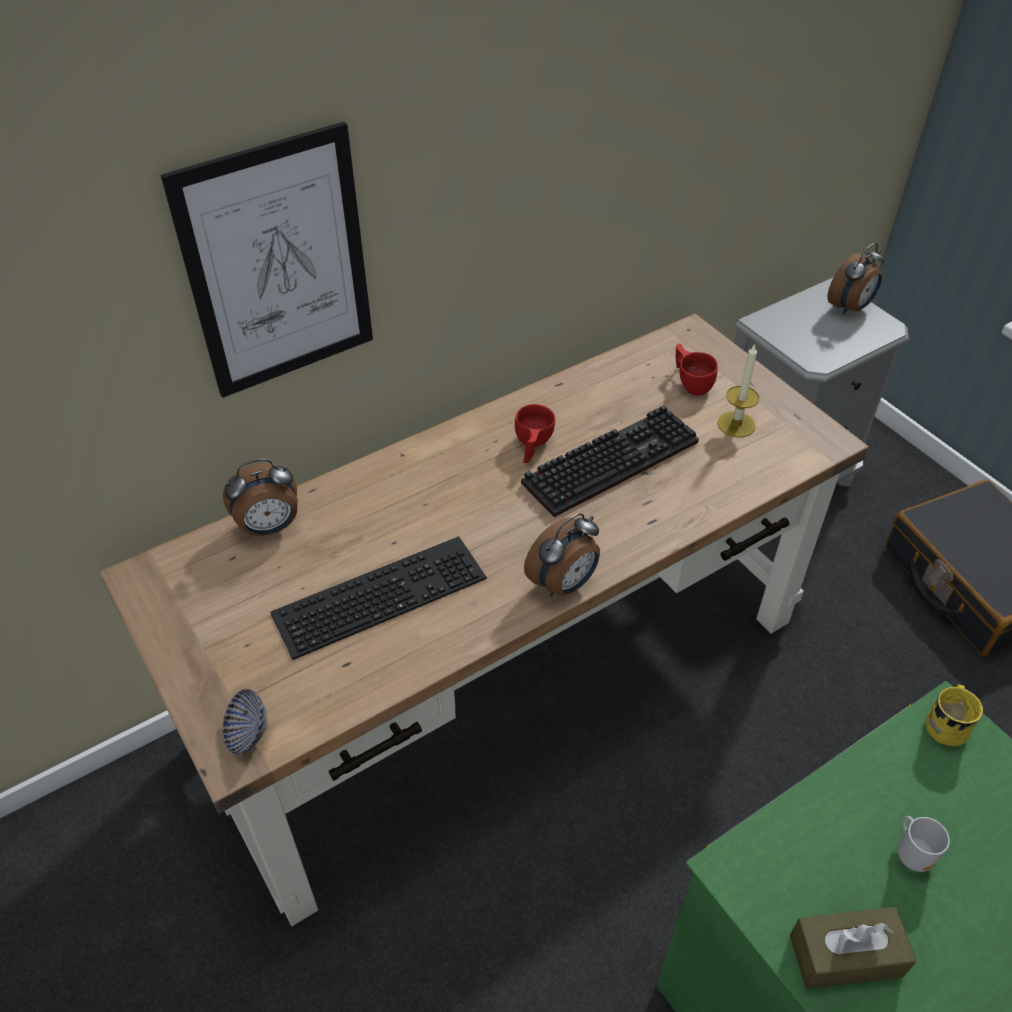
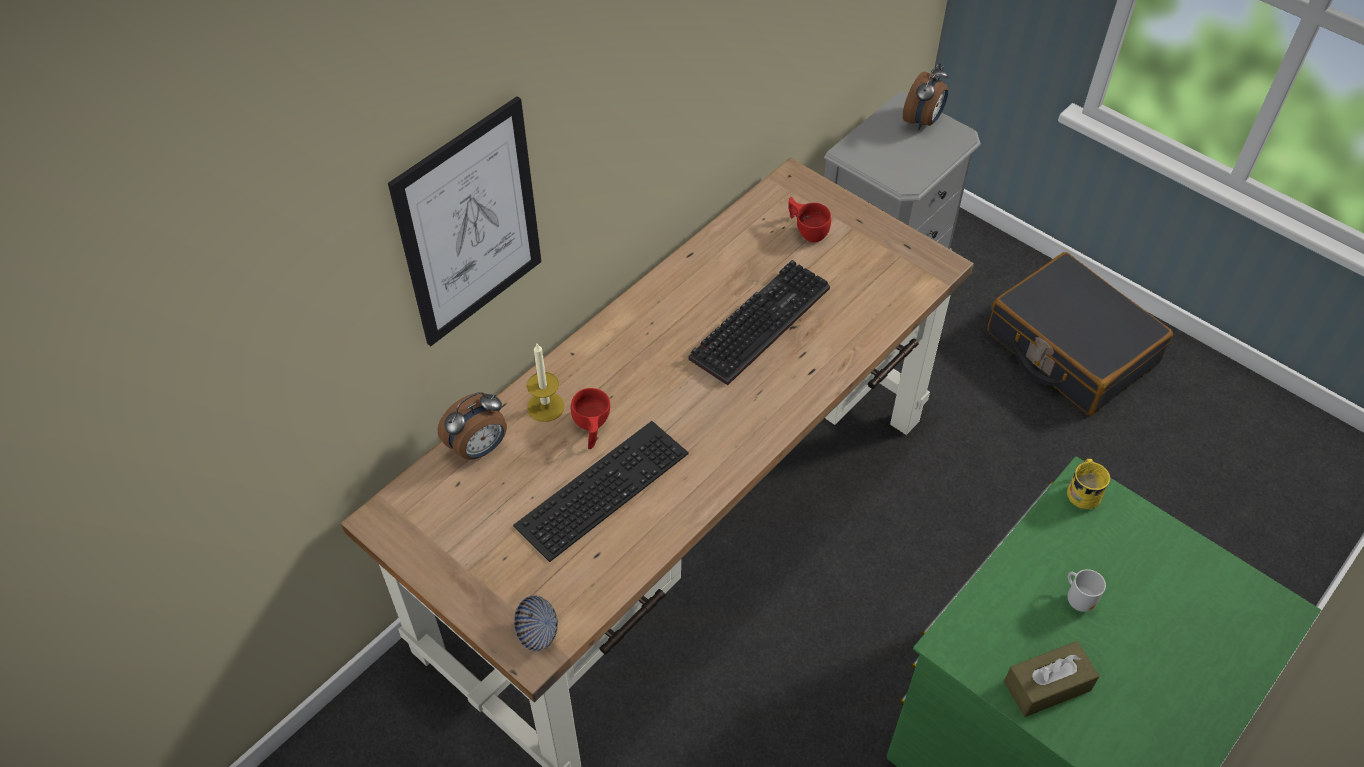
camera: 15 degrees left, 5 degrees up
(532, 446) = (686, 321): red cup -> red cup (591, 428)
(564, 584) = (755, 444): alarm clock -> none
(736, 424) = (857, 264): candle -> candle (545, 407)

